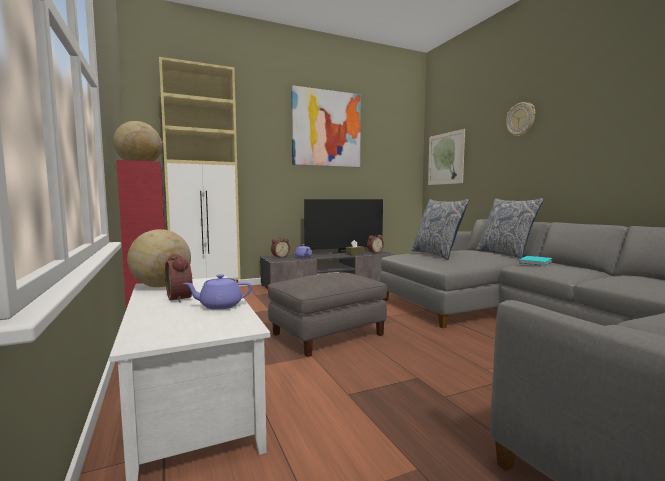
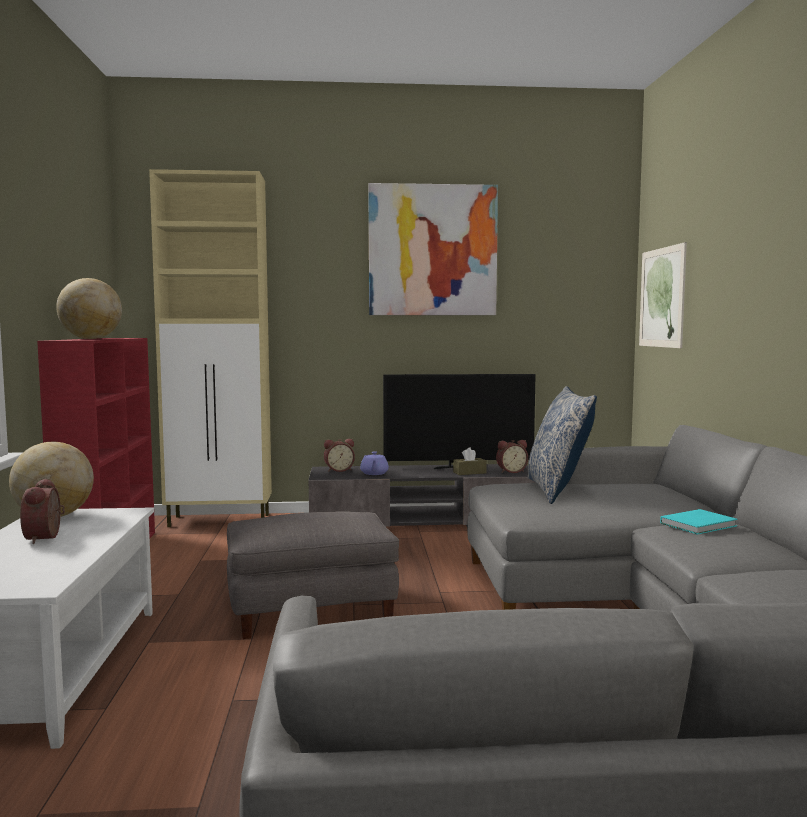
camera: 20 degrees right, 0 degrees up
(219, 306) = (65, 554): purple teapot -> none
(505, 254) = (692, 499): pillow -> none
(521, 119) = (756, 233): wall clock -> none

